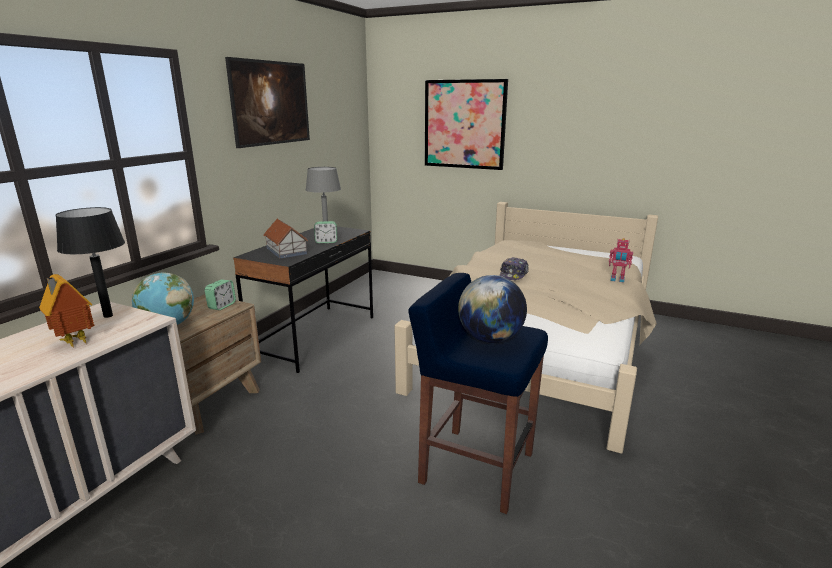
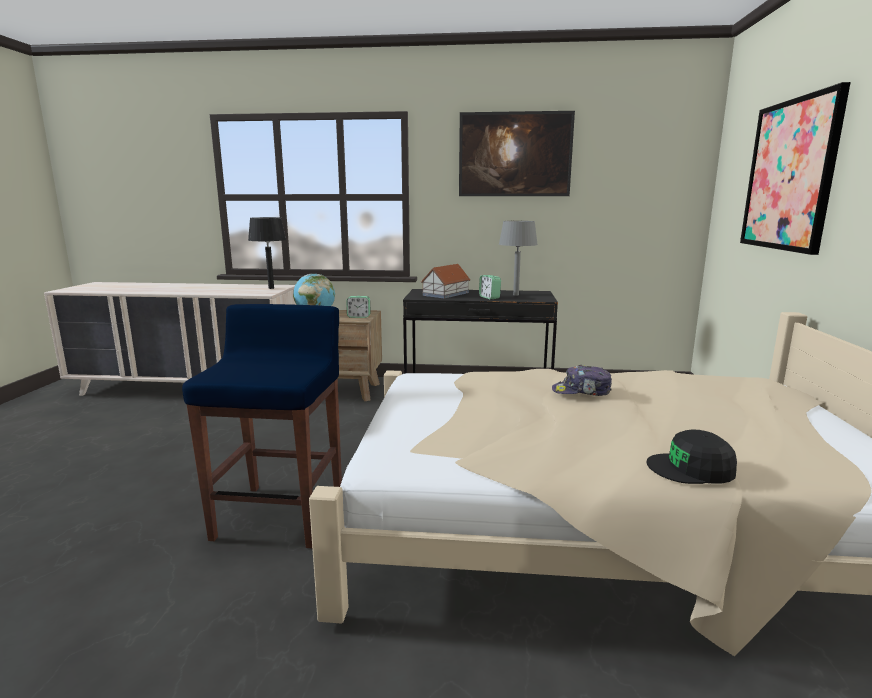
camera: 70 degrees right, 5 degrees down
(73, 342) = (230, 290): toy house -> none
(490, 339) = (265, 366): globe -> none
(617, 280) = (691, 468): toy robot -> black cap

